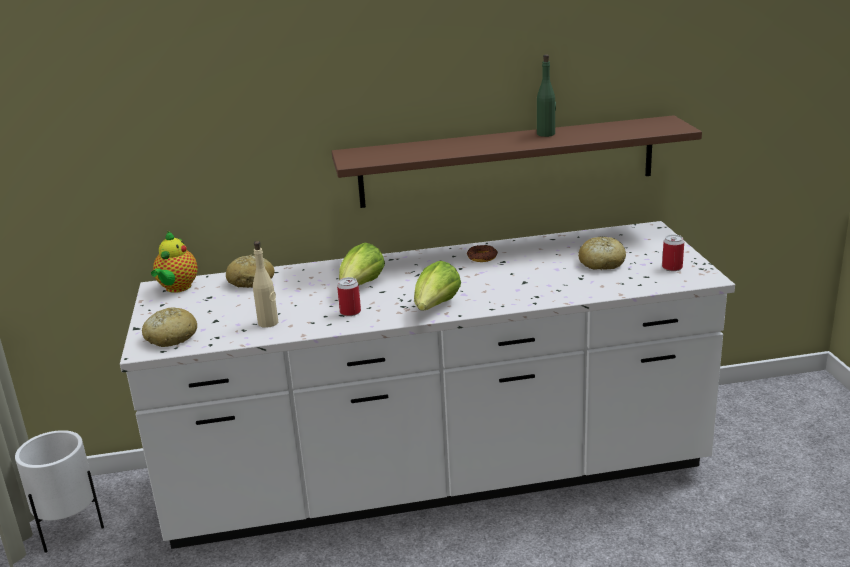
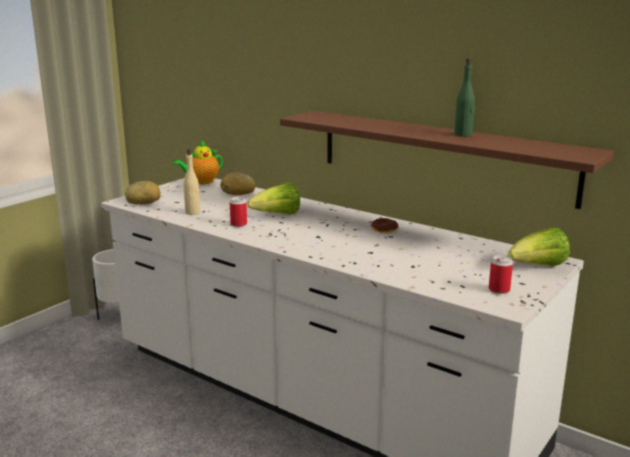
camera: 45 degrees right, 5 degrees down
(435, 307) = (283, 241): lettuce -> lettuce (538, 267)
(601, 263) = (453, 264): bread -> none

